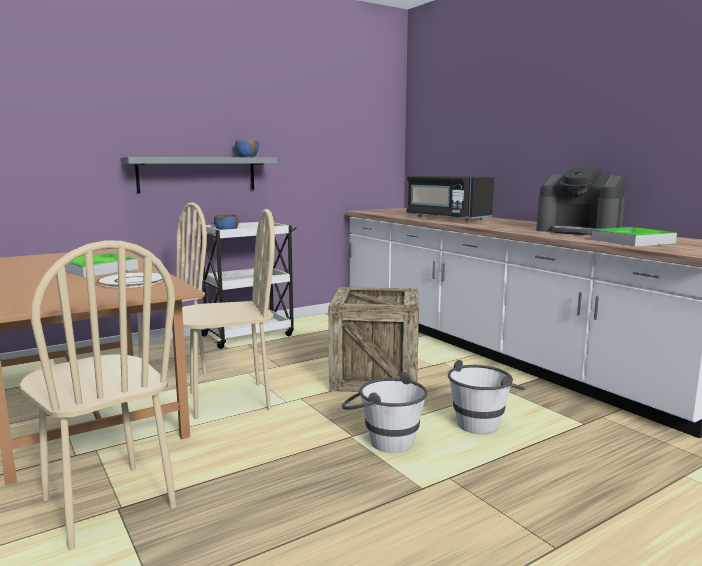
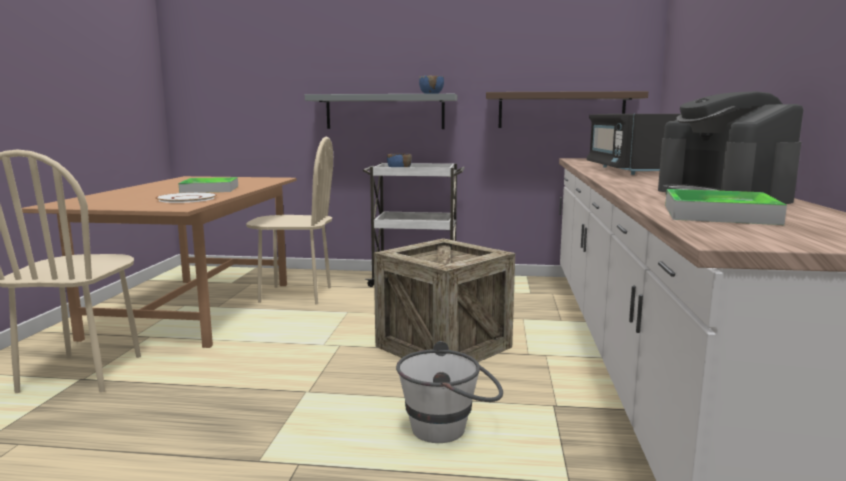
camera: 40 degrees right, 0 degrees up
(229, 400) = (288, 329): beige chair -> none
(343, 171) = (561, 110): none -> brown shelf
(383, 440) = (323, 405): white bucket -> none

